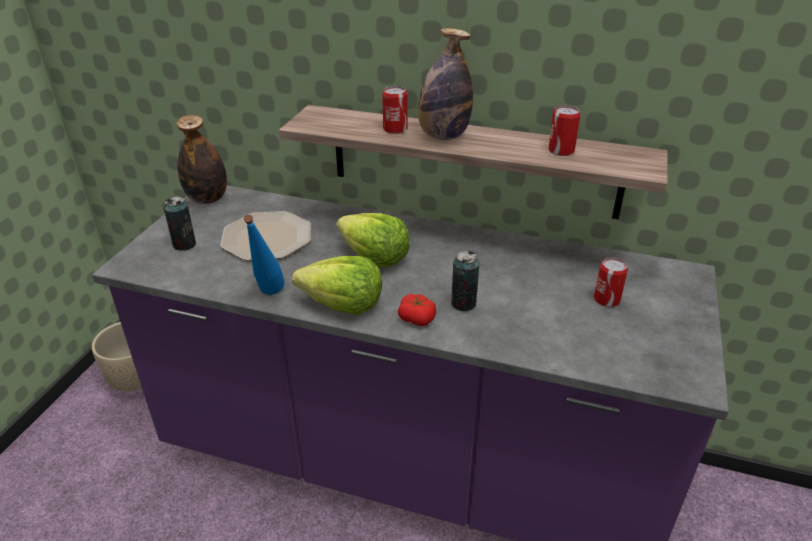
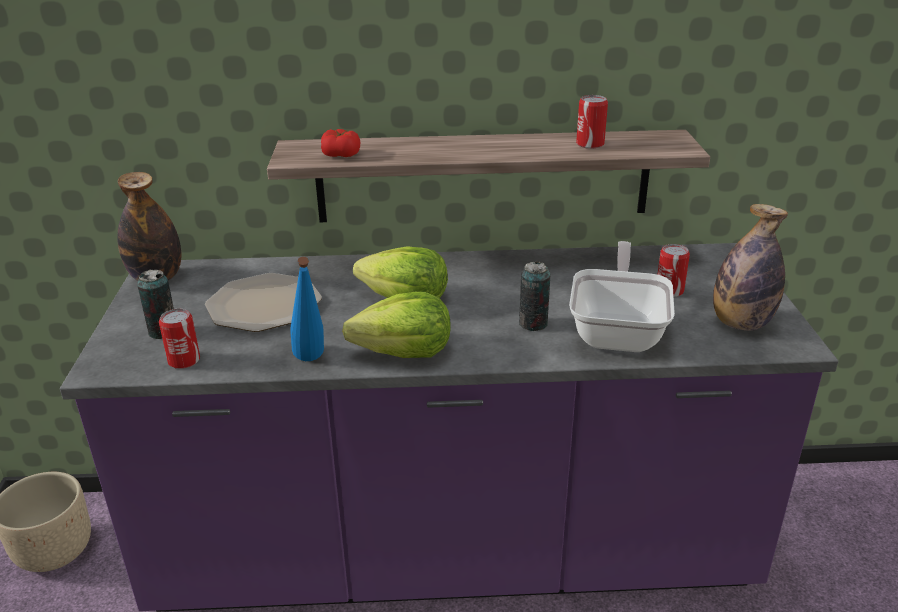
camera: 20 degrees left, 5 degrees down
(395, 129) = (401, 149): can -> can (184, 360)
(417, 318) = (494, 348): tomato -> tomato (341, 154)
(443, 136) = (460, 148): bottle -> bottle (740, 324)
(533, 328) = (618, 331): none -> frying pan

